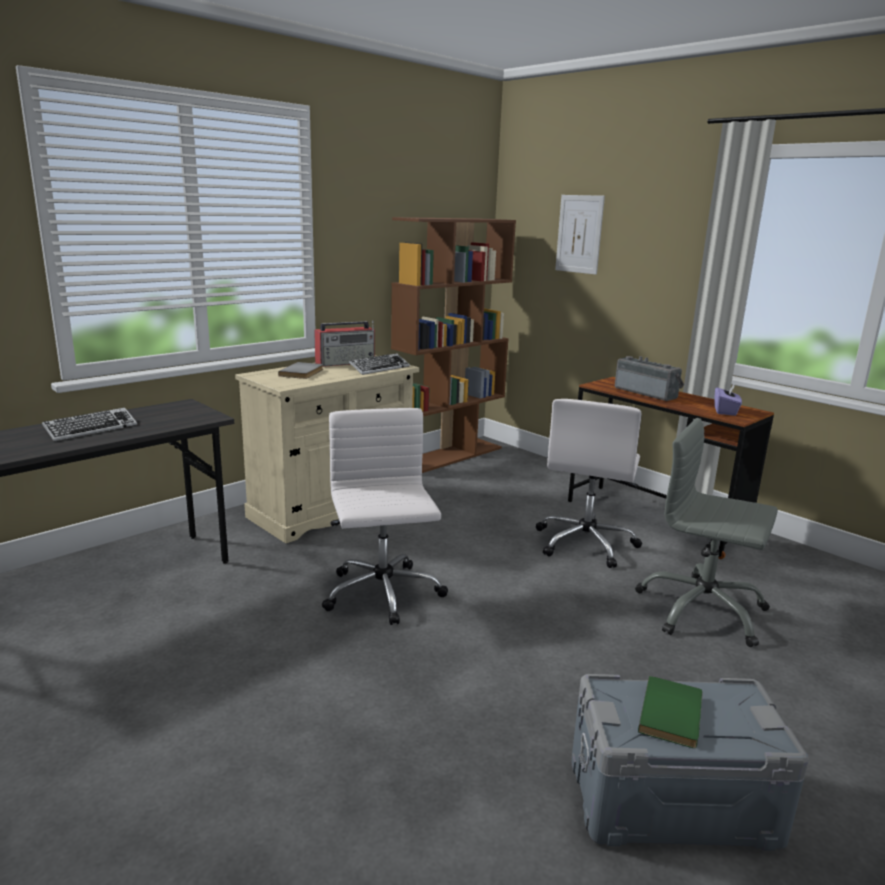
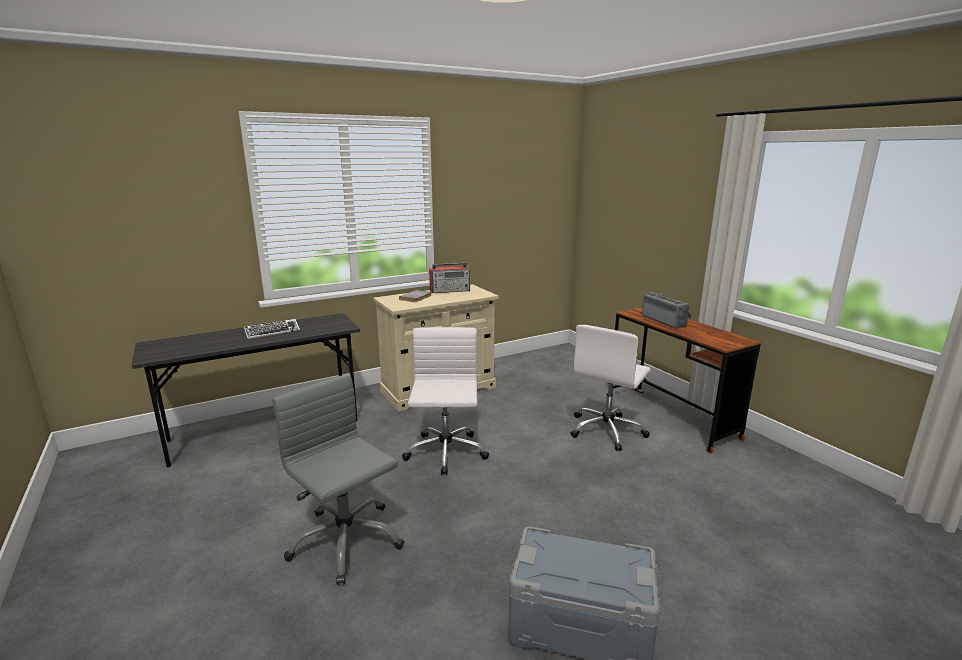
camera: 15 degrees right, 0 degrees up
(379, 368) = (470, 295): keyboard -> none
(447, 456) = (534, 356): brown bookcase -> none
(579, 234) = (631, 198): picture -> none
(673, 715) = (575, 564): green book -> none
(701, 610) = (673, 491): grey office chair -> grey office chair (345, 541)
(725, 411) = (718, 339): purple tissue box -> none

